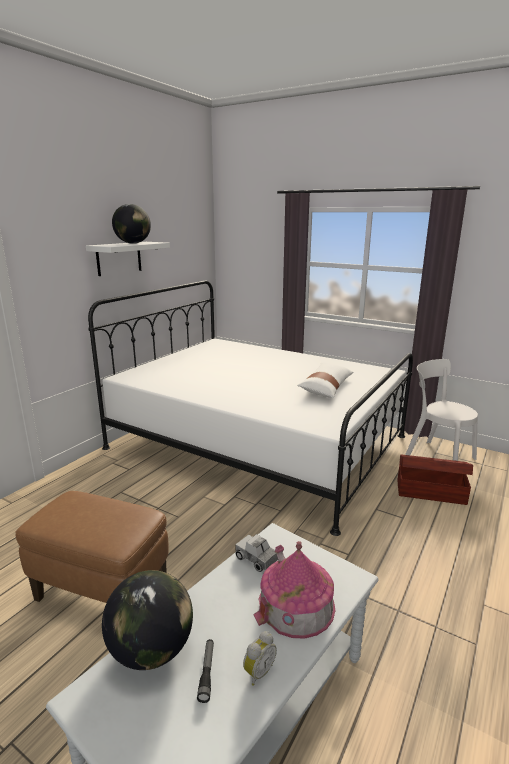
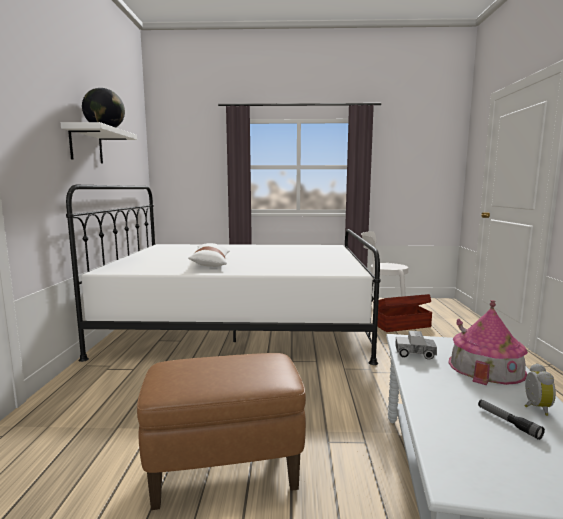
camera: 30 degrees left, 10 degrees down
(151, 650) = (446, 428): globe -> none
(326, 387) = (307, 256): white pillow -> white pillow (211, 263)

